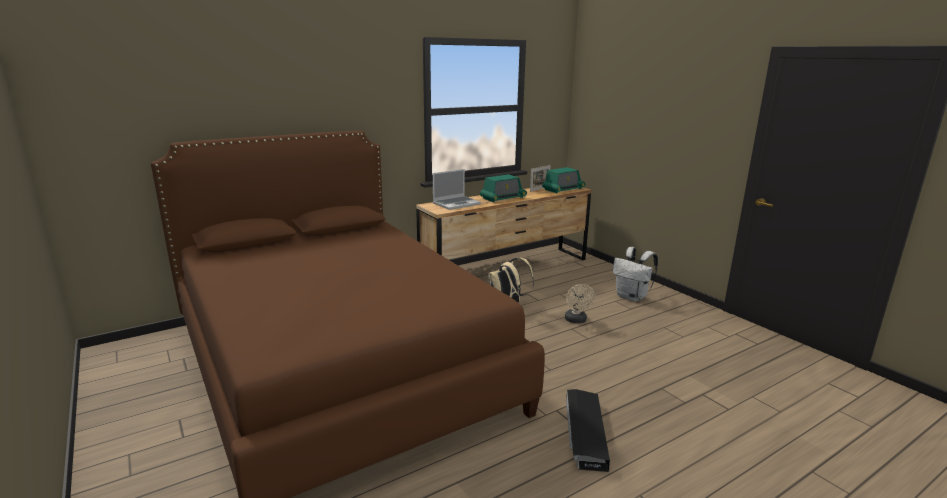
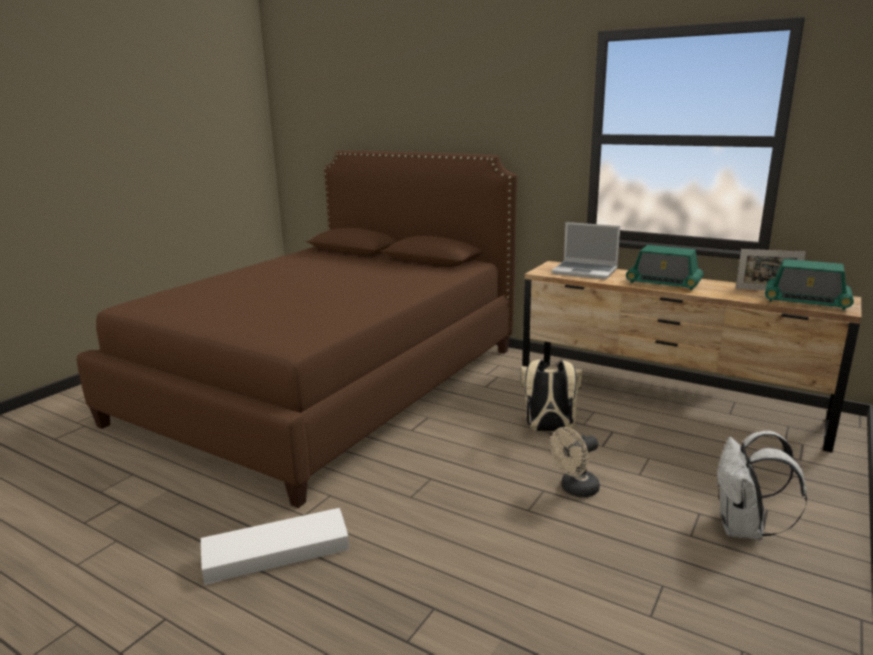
camera: 65 degrees right, 0 degrees up
(585, 434) = (276, 552): black storage box -> white storage box

